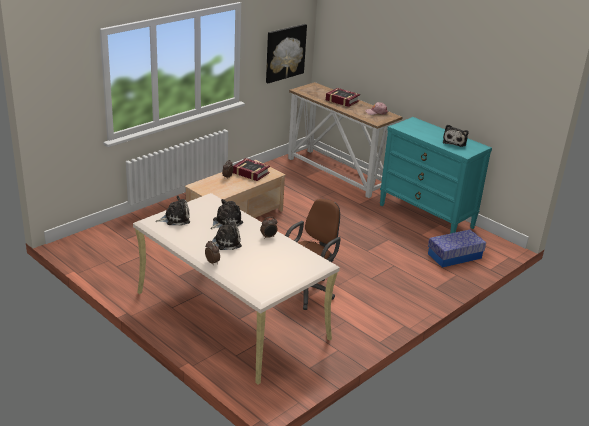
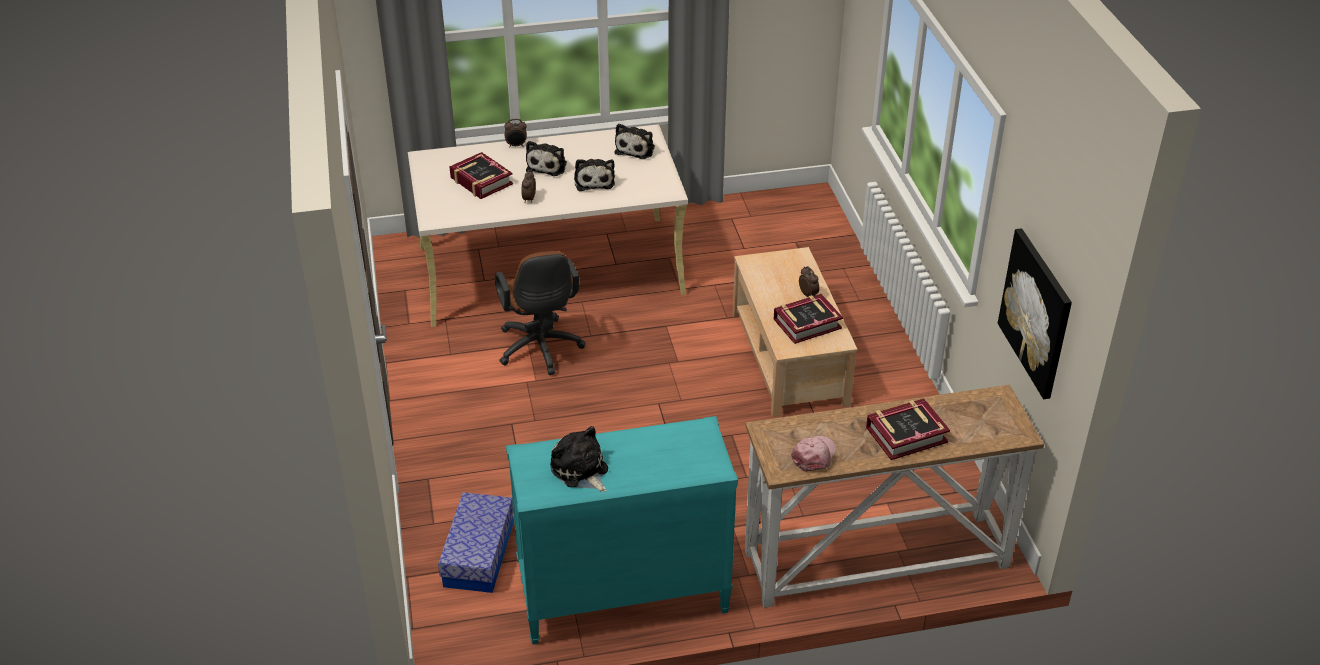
camera: 125 degrees right, 10 degrees up
(268, 260) = (481, 181): none -> book

